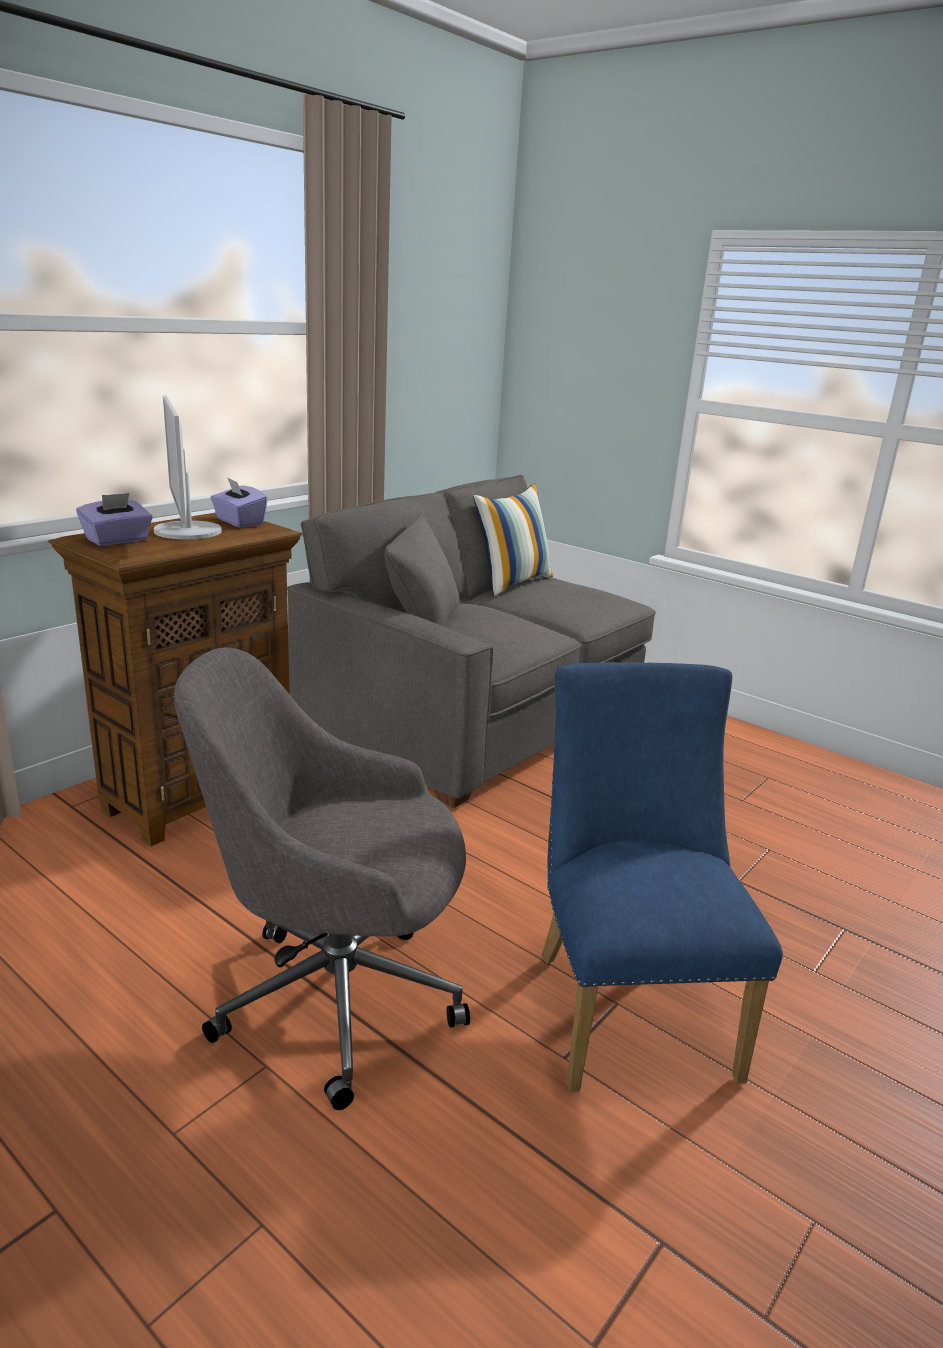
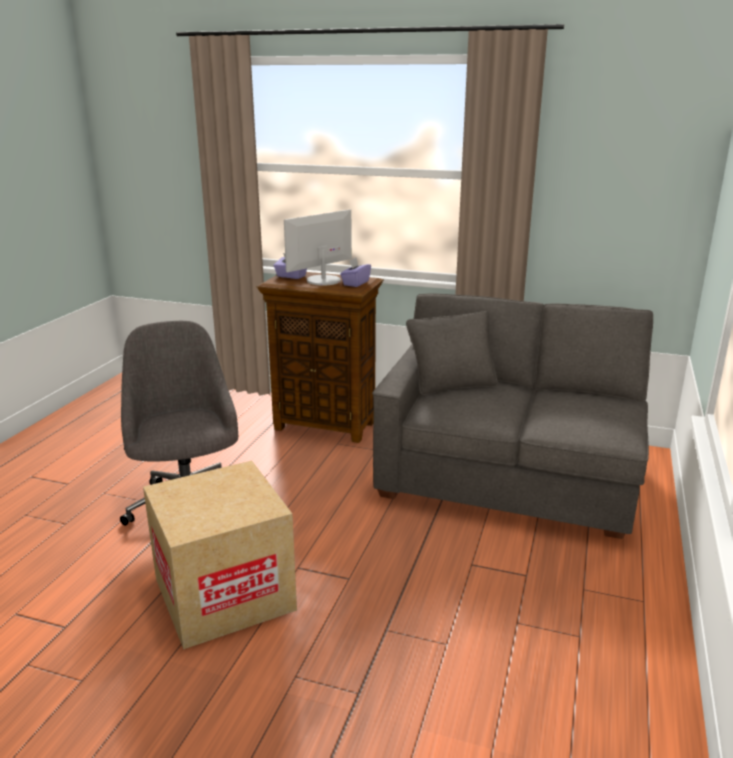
camera: 70 degrees right, 0 degrees up
(512, 582) = (589, 392): pillow -> none
(627, 1003) = (224, 594): blue chair -> cardboard box

